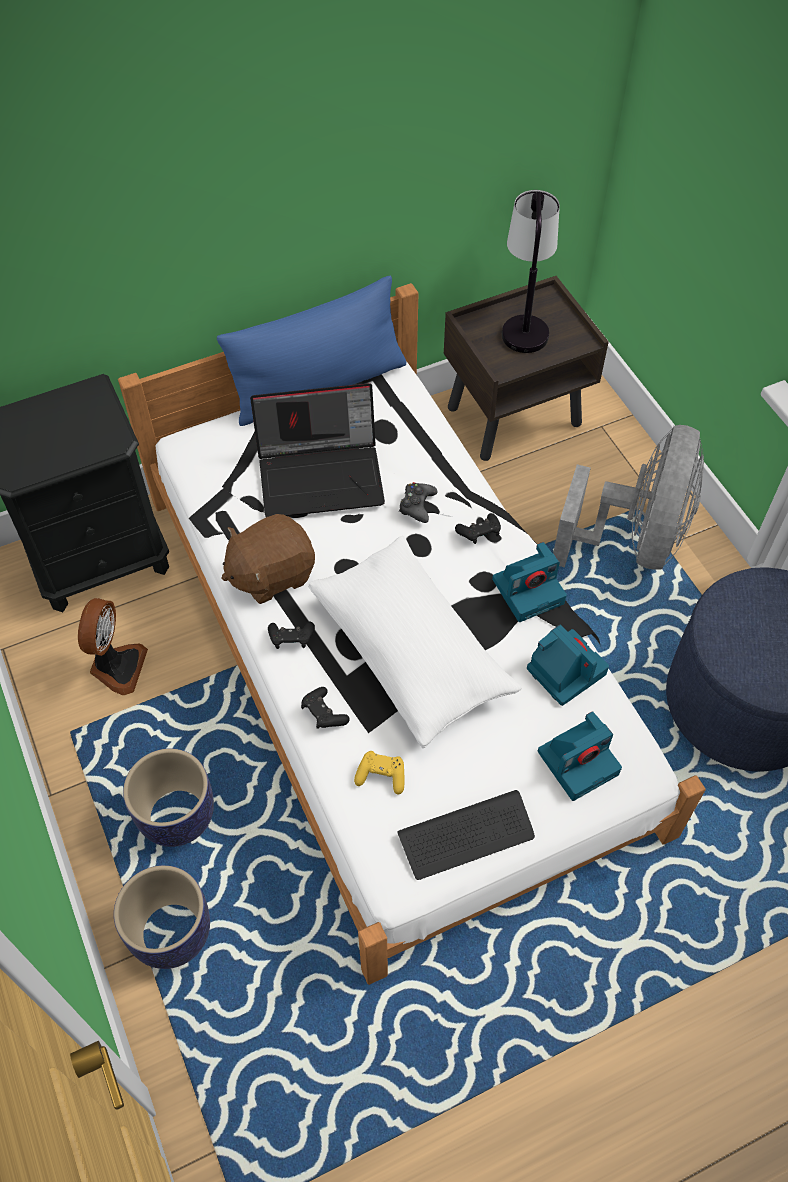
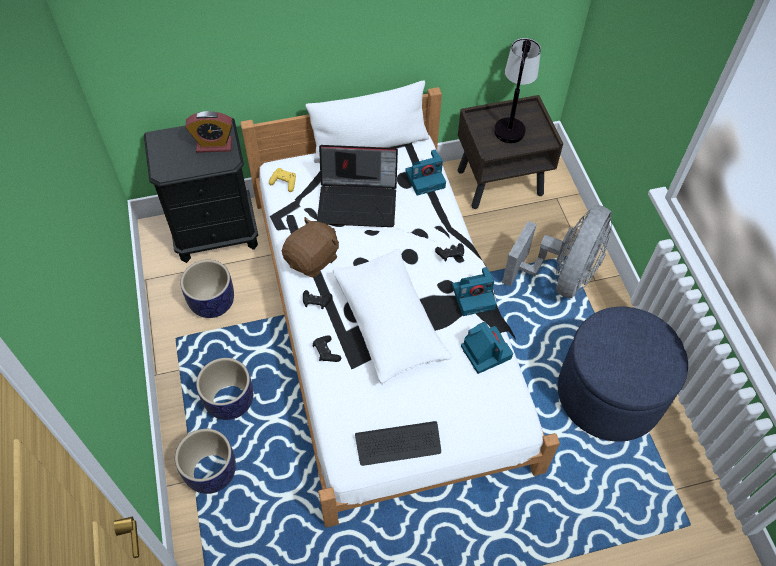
camera: 10 degrees right, 0 degrees up
(85, 420) = (214, 145): none -> alarm clock
(117, 667) = (212, 302): fan -> planter
(271, 574) = (313, 259): brown plush toy -> brown plush toy turned 150 degrees clockwise
(319, 386) = (370, 145): blue pillow -> white pillow
(381, 776) = (353, 397): yellow game controller -> yellow game controller (284, 183)
(417, 505) = (414, 231): black game controller -> none
(579, 761) = (480, 410): camera -> camera (426, 178)

